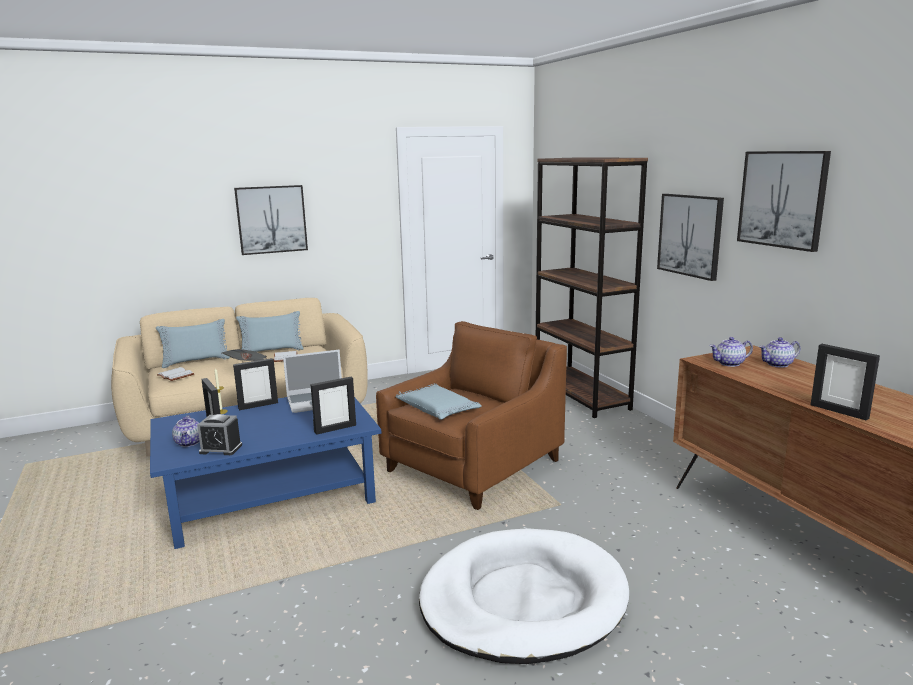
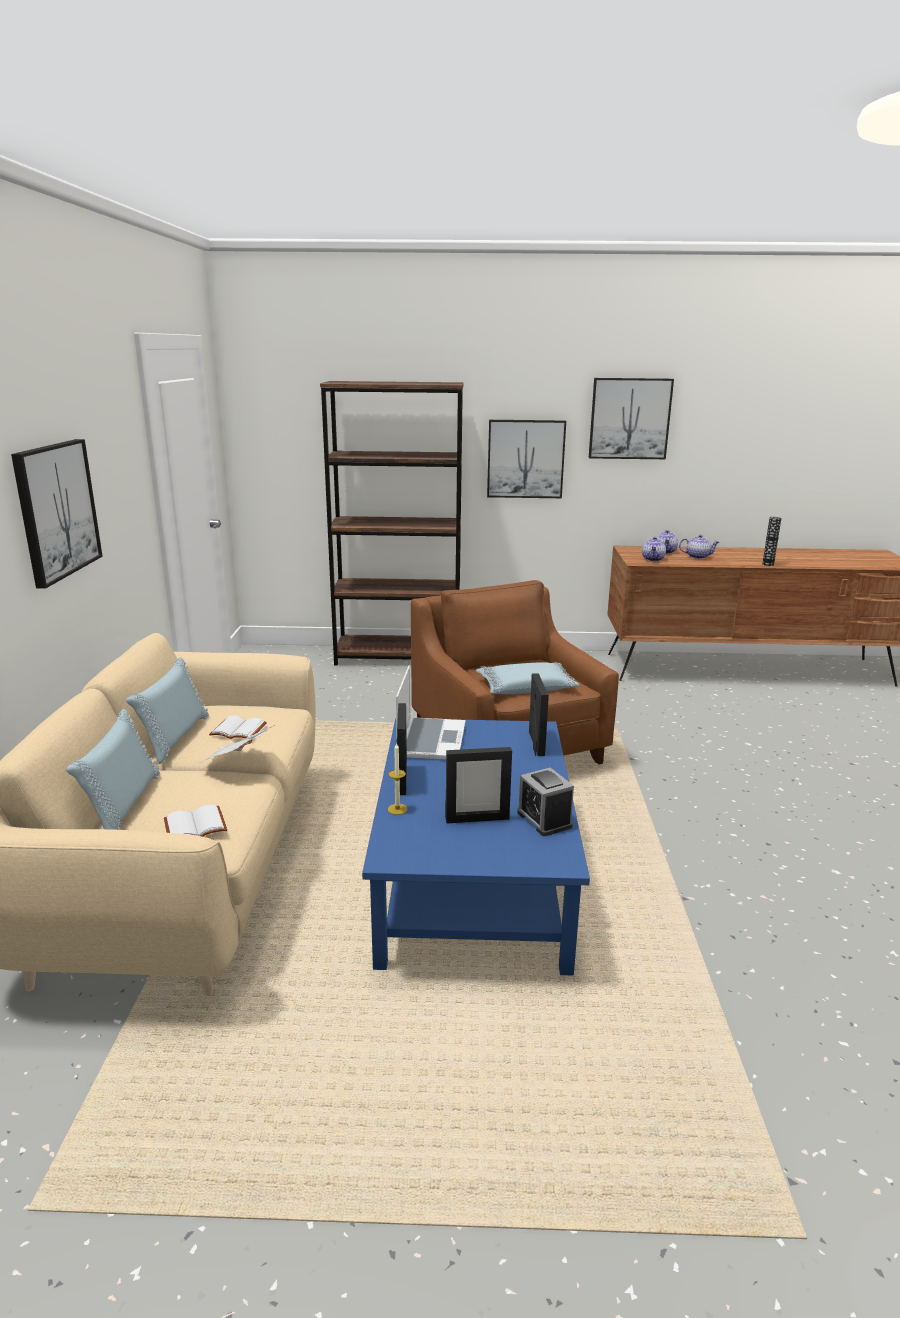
camera: 65 degrees left, 5 degrees up
(189, 443) = (502, 841): teapot -> teapot (697, 557)
(221, 449) = (544, 819): alarm clock -> alarm clock turned 120 degrees clockwise
(523, 600) = (757, 781): white dog bed -> none
(839, 411) = (768, 564): picture frame -> vase

